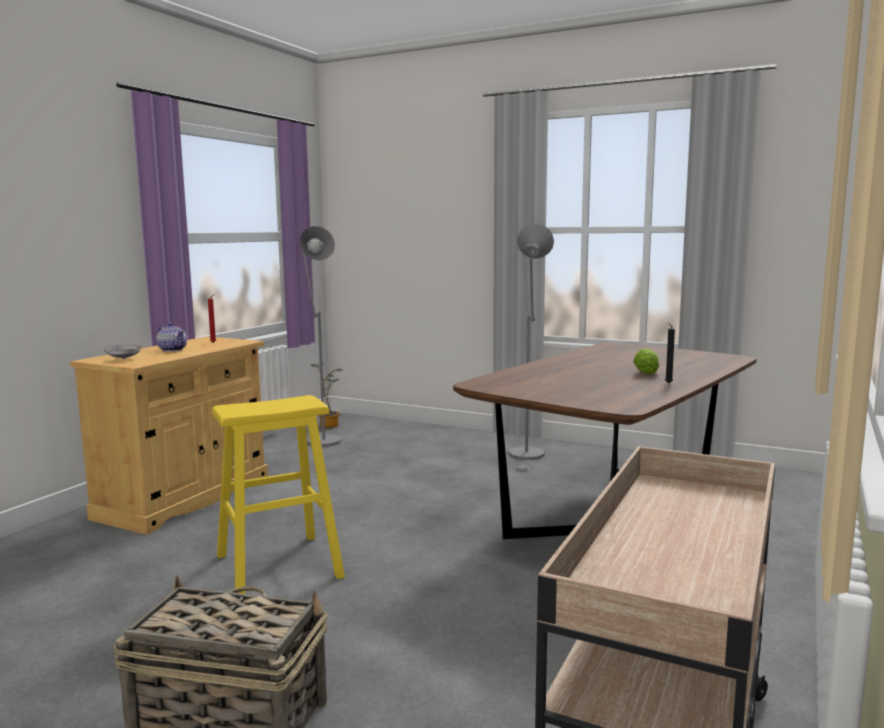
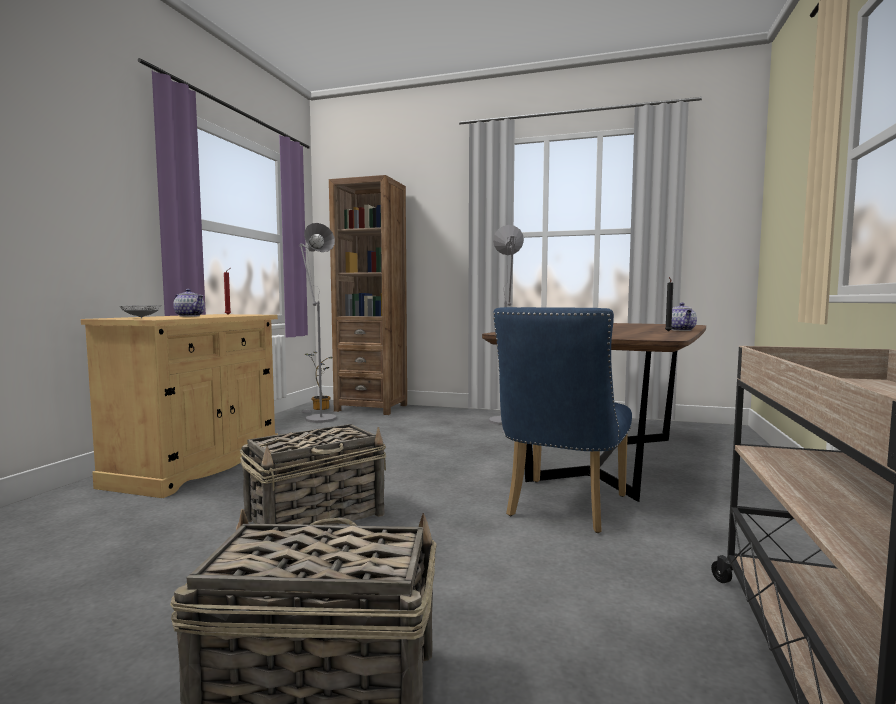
camera: 10 degrees left, 5 degrees down
(279, 566) = (317, 517): yellow stool -> basket
(385, 427) = (371, 408): none -> brown bookcase
(521, 574) = (561, 508): none -> blue chair
(647, 372) = (636, 328): lettuce -> none
(692, 378) = (681, 330): none -> teapot

